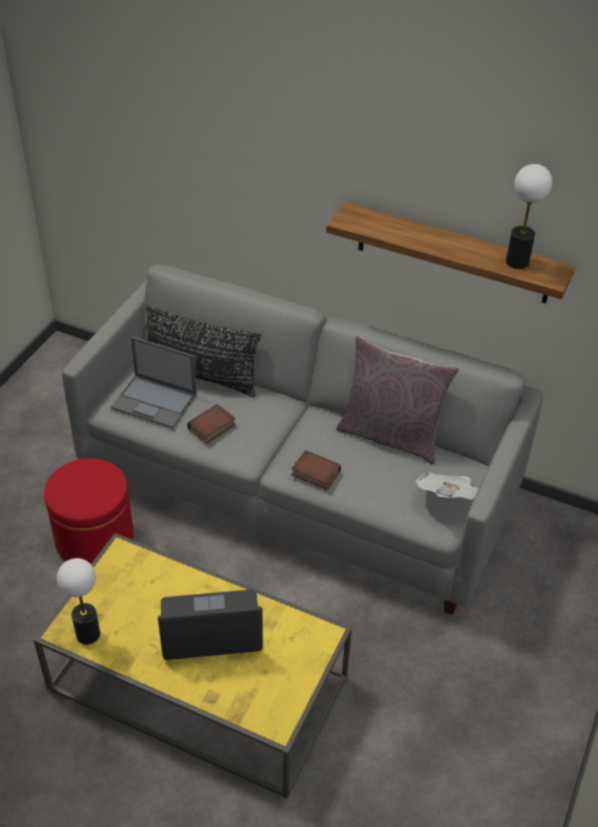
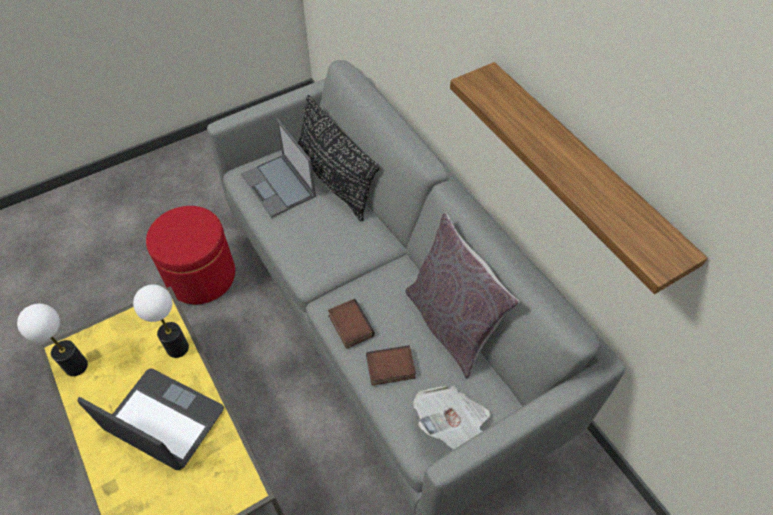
camera: 35 degrees right, 10 degrees up
(212, 428) = (302, 233): book -> book (390, 369)
(517, 262) = (631, 218): table lamp -> table lamp (177, 348)

